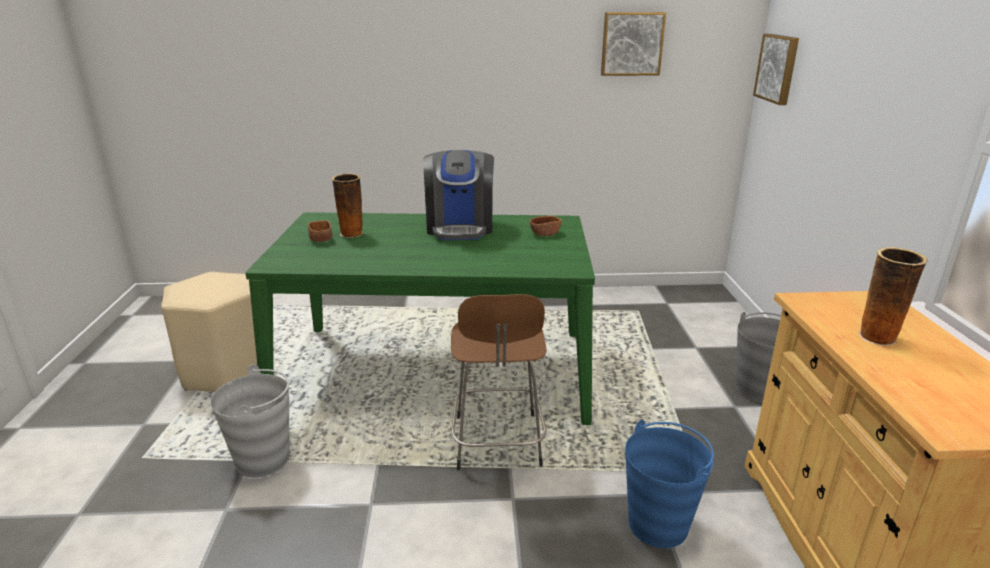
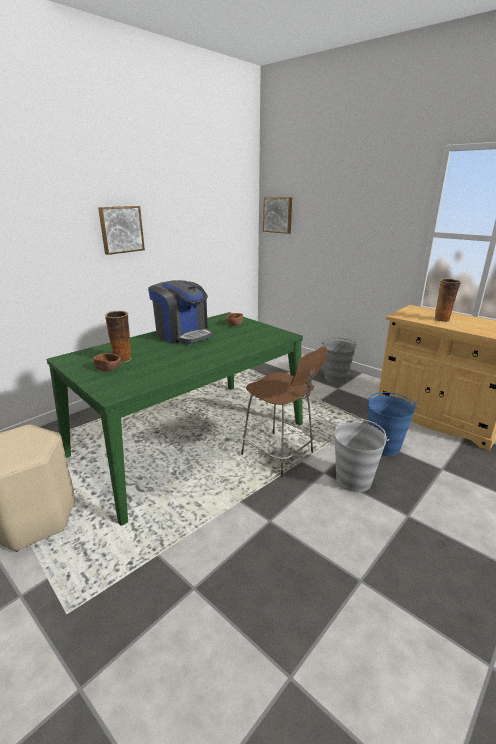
camera: 45 degrees left, 0 degrees up
(263, 460) = (168, 546): grey bucket -> grey bucket (354, 480)
(631, 44) = (205, 205): picture -> picture (121, 229)

